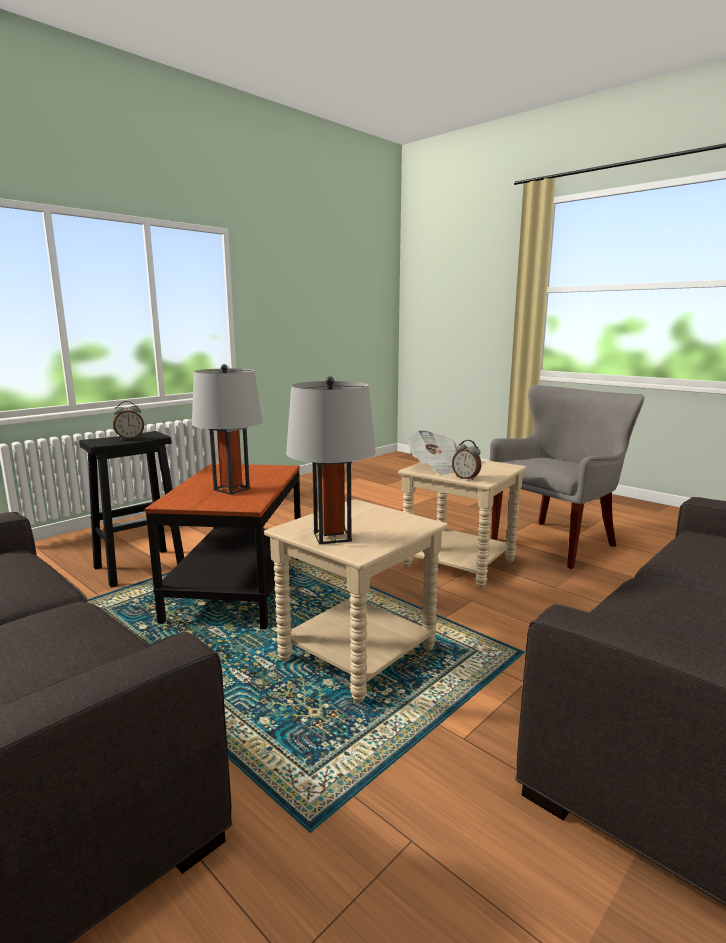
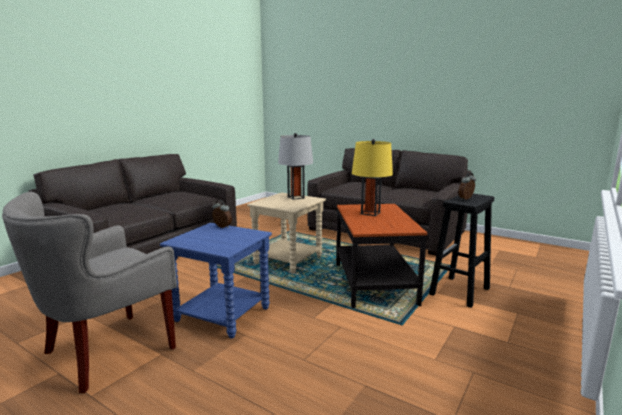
camera: 170 degrees right, 0 degrees up
(232, 489) = (370, 213): grey table lamp -> yellow table lamp
(435, 467) = (240, 236): newspaper -> none
(459, 564) = (221, 315): beige side table -> blue side table

